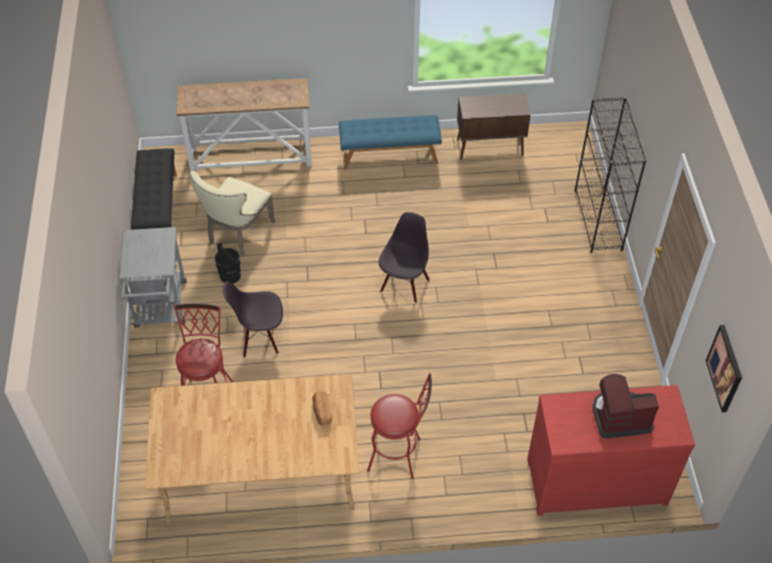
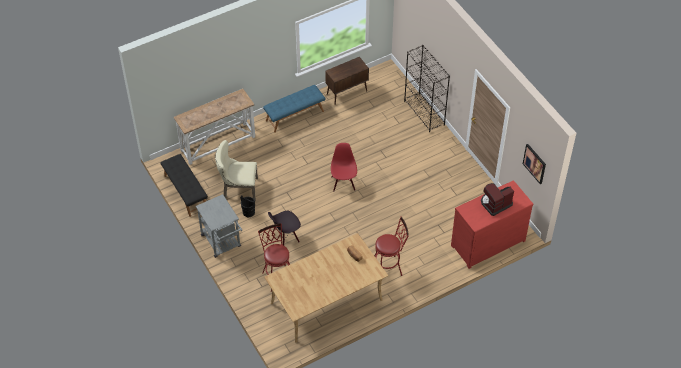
camera: 25 degrees left, 0 degrees up
(237, 234) = (238, 188): beige chair -> beige chair turned 90 degrees clockwise
(404, 285) = (343, 183): black chair -> red chair

